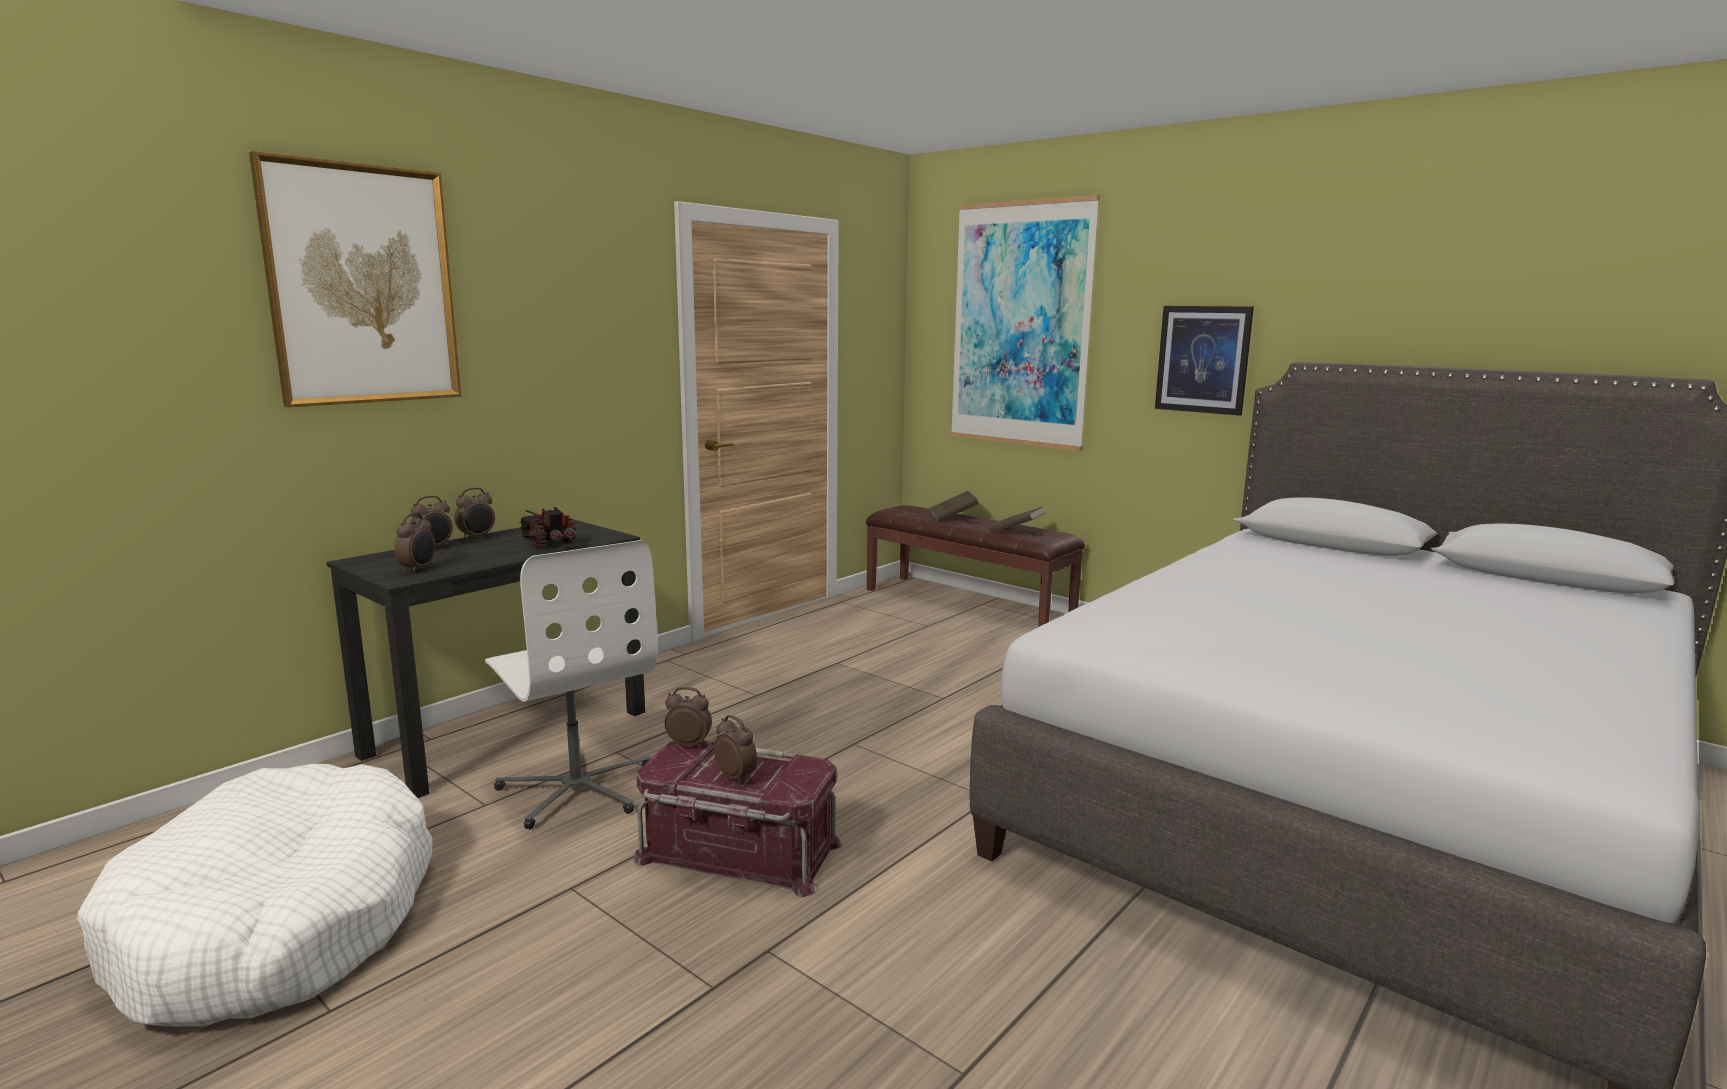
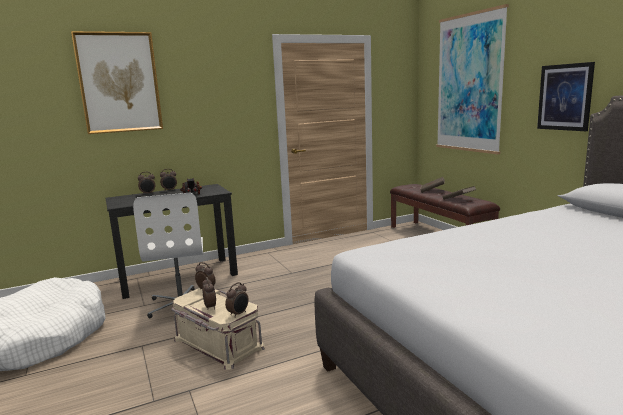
camera: 25 degrees right, 0 degrees up
(418, 569) = (129, 202): alarm clock -> alarm clock (238, 314)
(737, 853) = (217, 344): red storage box -> beige storage box

